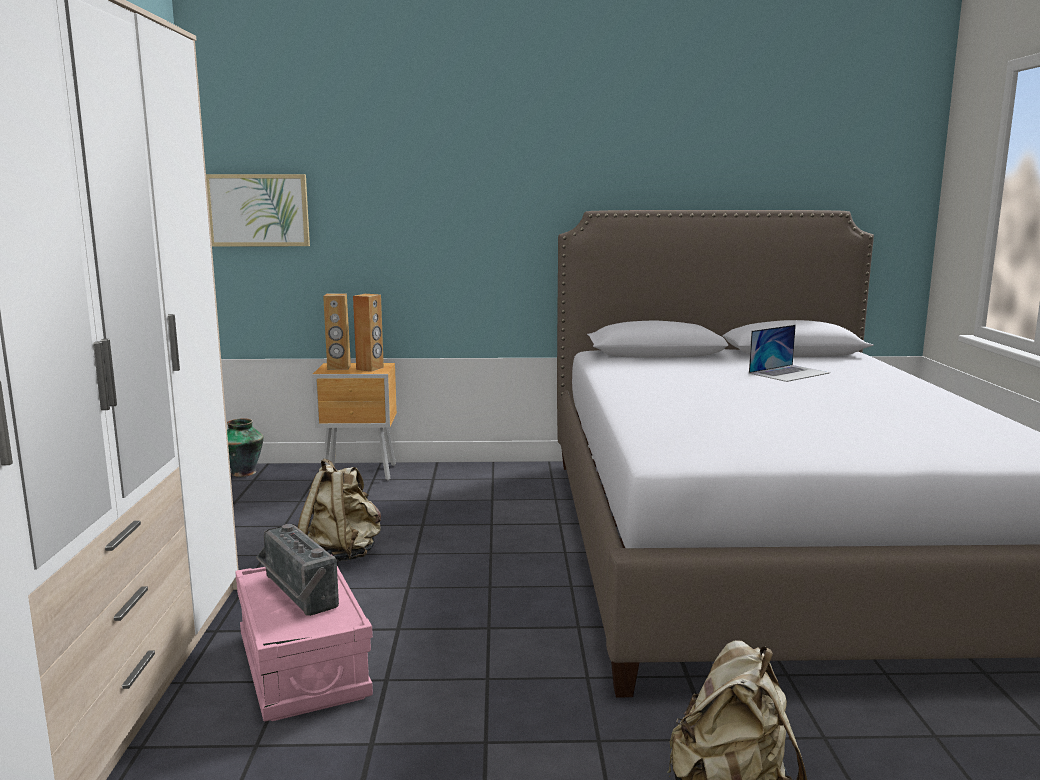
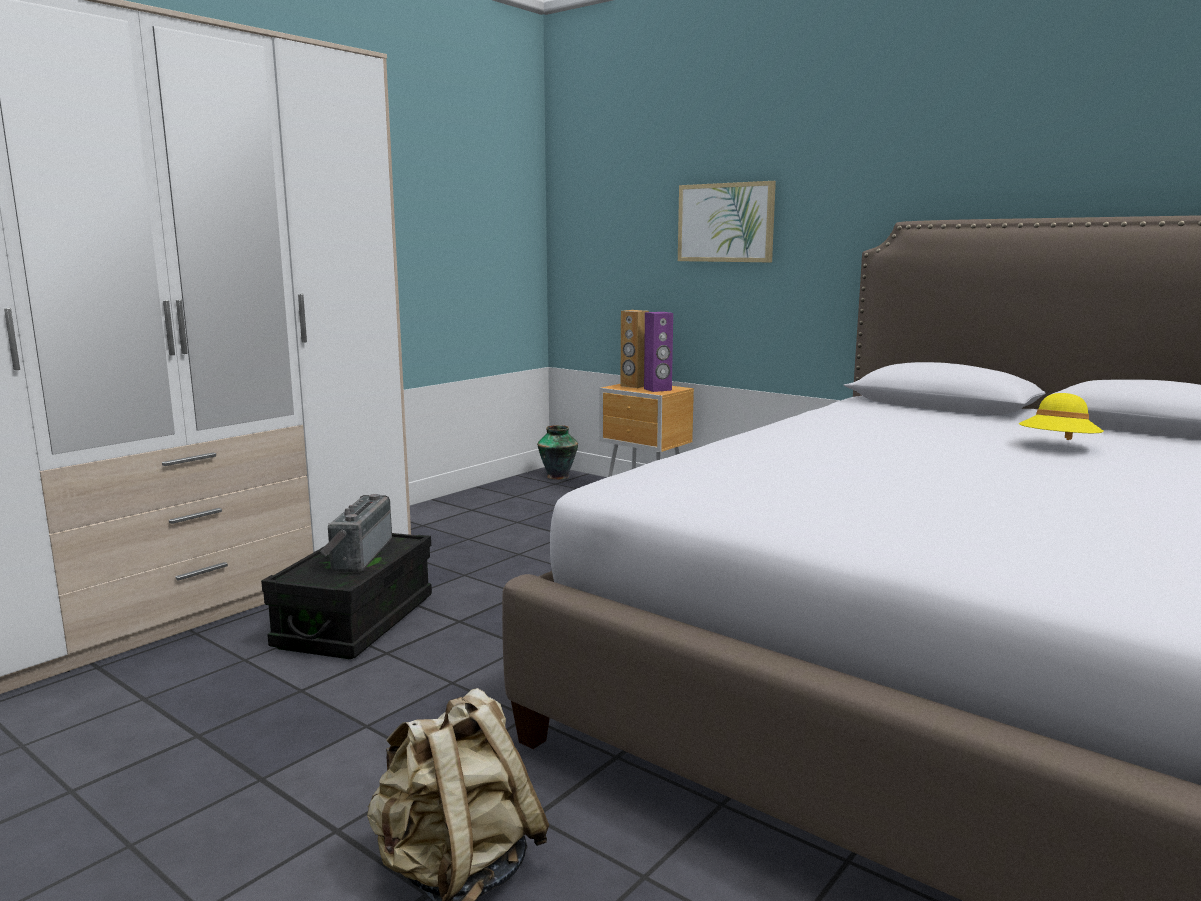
camera: 40 degrees right, 0 degrees up
(258, 210) = (593, 226): picture -> picture (726, 222)
(303, 666) = (356, 622): pink storage box -> black storage box
(343, 554) = (520, 554): beige backpack -> none
(370, 368) = (658, 389): brown speaker -> purple speaker
(789, 373) = (1058, 446): laptop -> yellow hat

